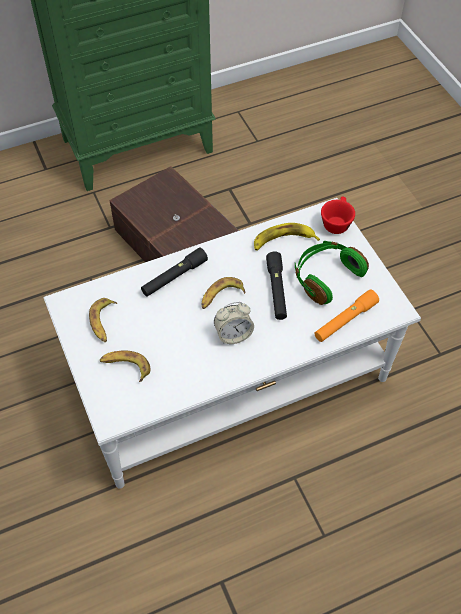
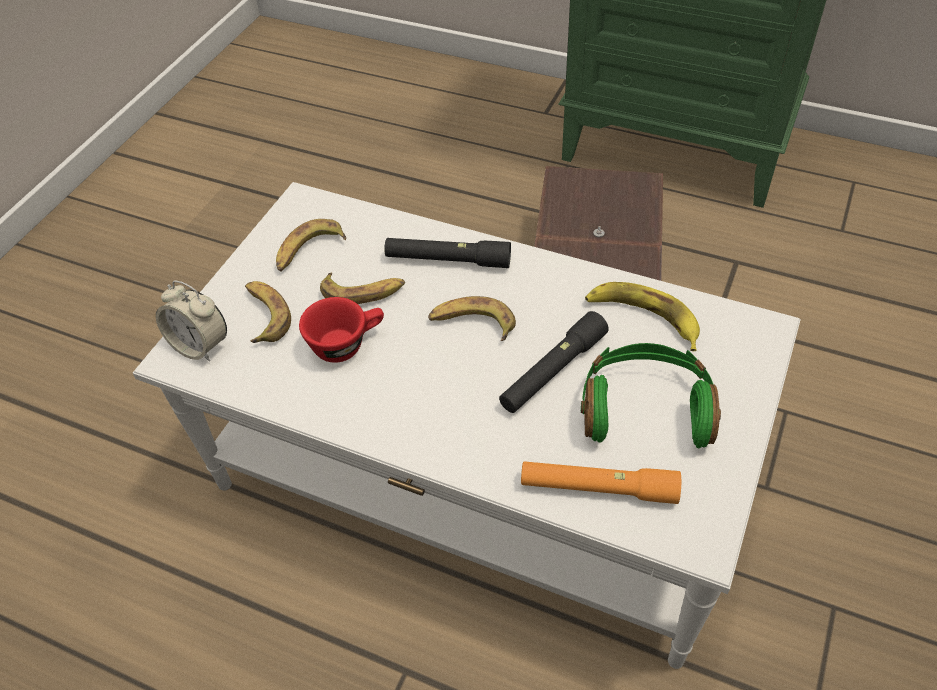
camera: 50 degrees right, 5 degrees down
(156, 320) = (363, 292): none -> banana
(233, 335) = (426, 380): alarm clock -> alarm clock (200, 345)
(336, 222) = (755, 349): red cup -> red cup (347, 343)

